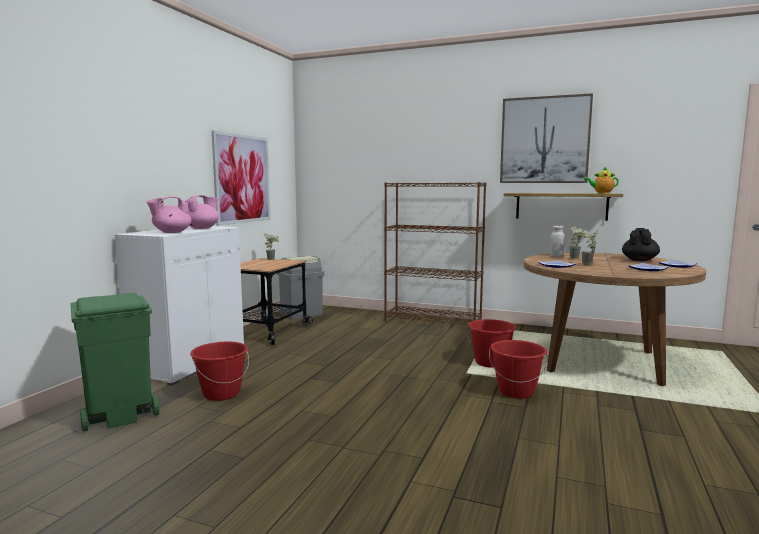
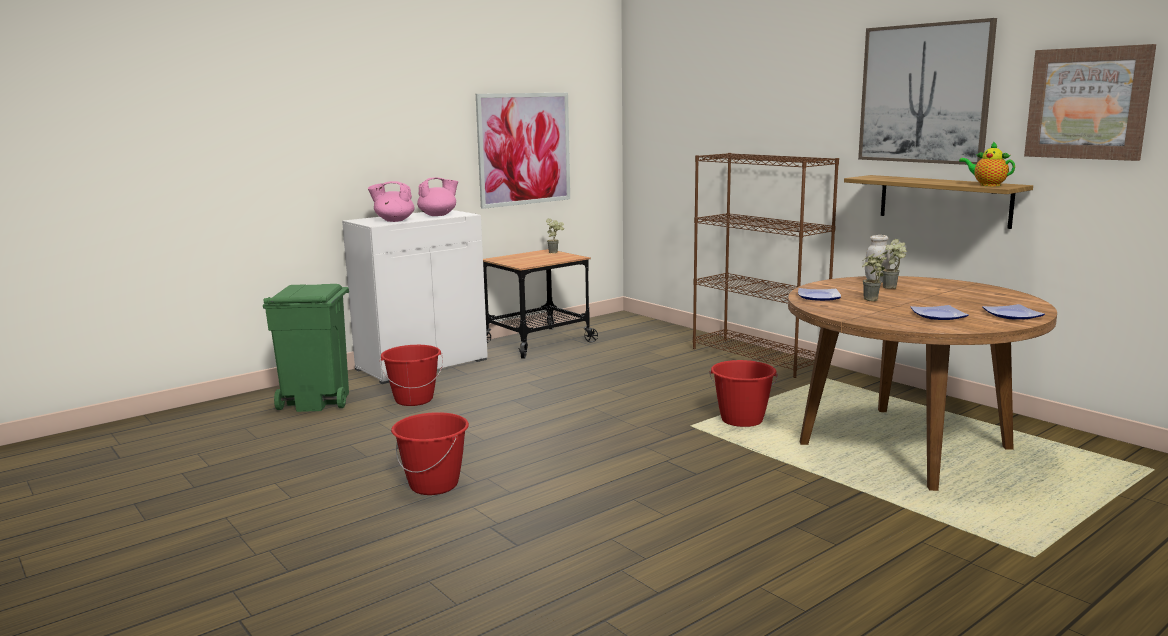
camera: 30 degrees right, 5 degrees up
(301, 314) = (604, 326): grey trash can -> none
(516, 391) = (715, 456): red bucket -> red bucket (434, 485)
(639, 260) = (985, 300): black teapot -> none
(653, 144) = (1088, 103): none -> picture

